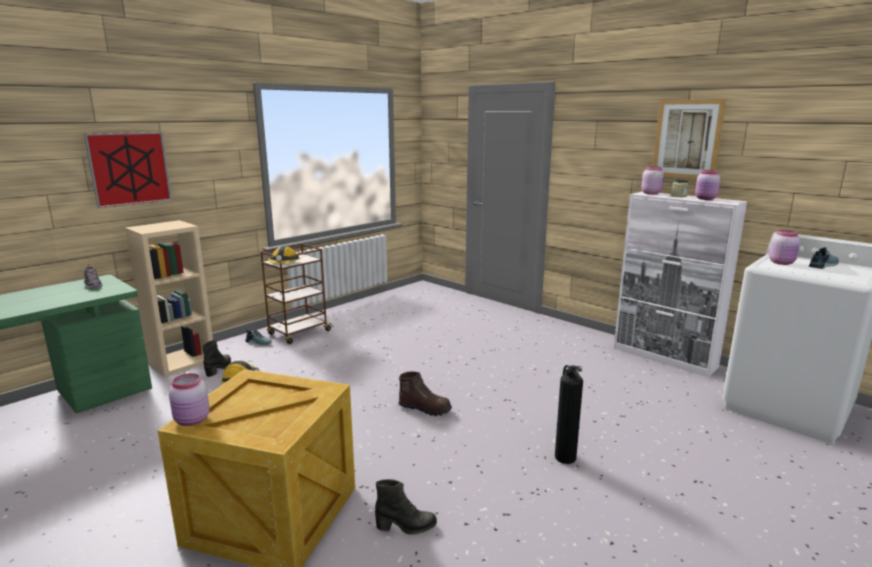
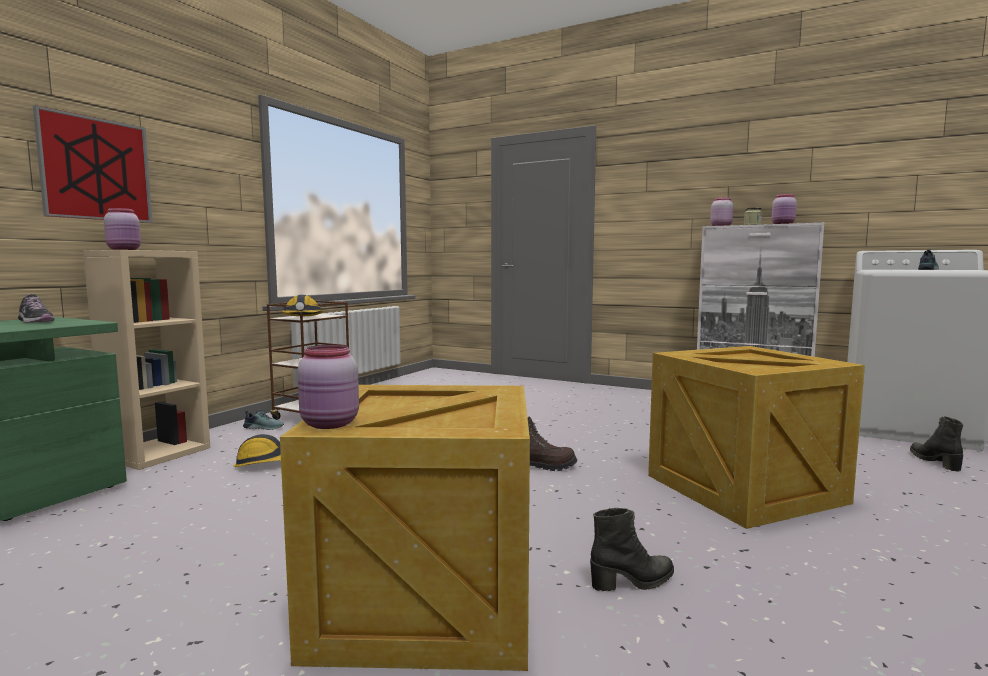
camera: 15 degrees left, 10 degrees down
(219, 368) = (221, 455): black boot -> black boot (935, 462)
(564, 457) = (747, 489): fire extinguisher -> crate
(687, 139) = (750, 170): picture -> none
(782, 263) = (890, 269): pink jar -> pink jar (125, 250)

